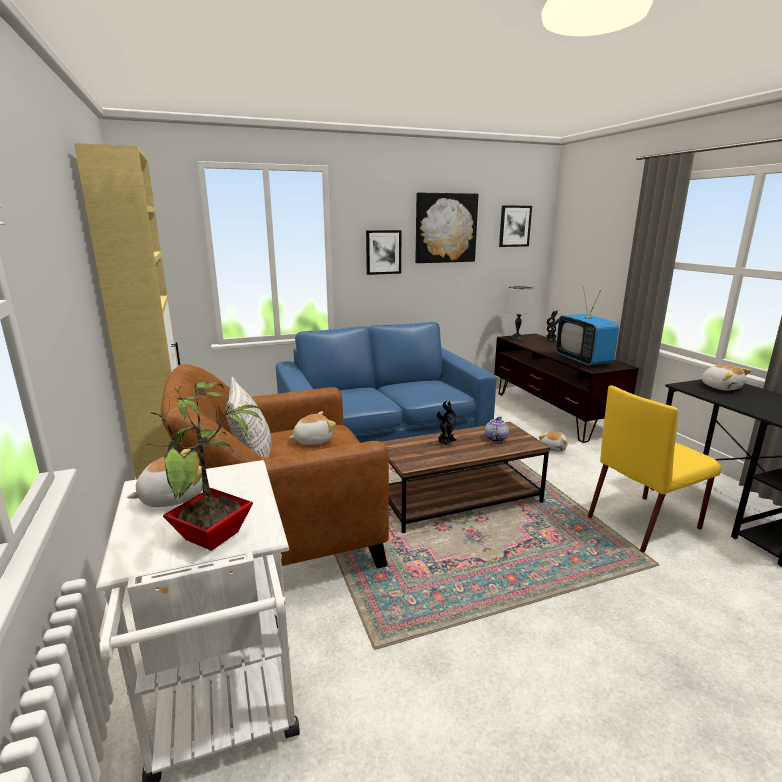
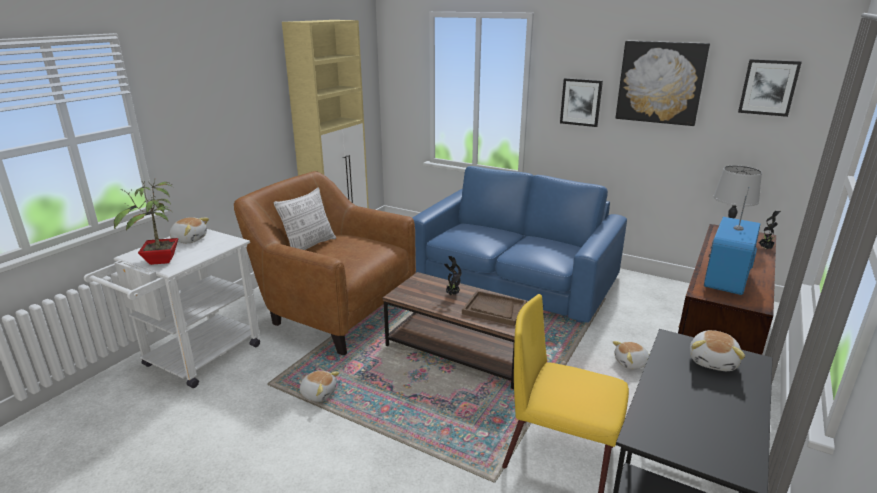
camera: 50 degrees right, 5 degrees up
(313, 440) = (354, 249): plush toy -> plush toy (318, 393)
(495, 439) = (494, 309): teapot -> brown tray

